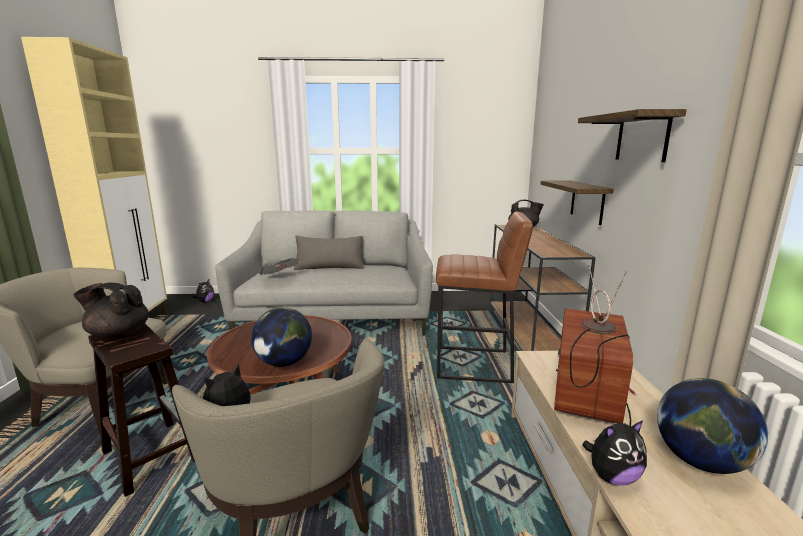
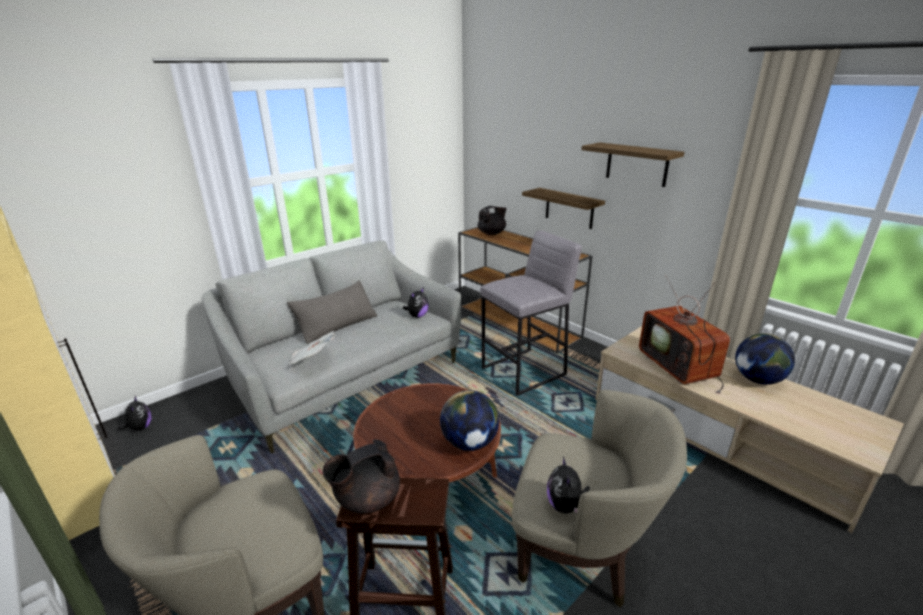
camera: 40 degrees left, 10 degrees up
(475, 364) = (524, 371): brown stool -> grey stool
(612, 477) = (746, 408): plush toy -> plush toy (417, 316)

